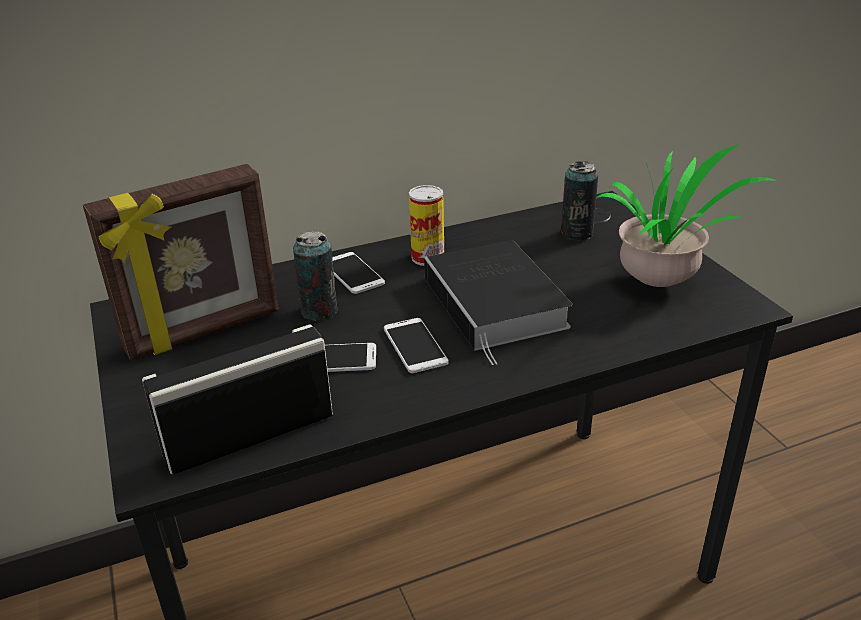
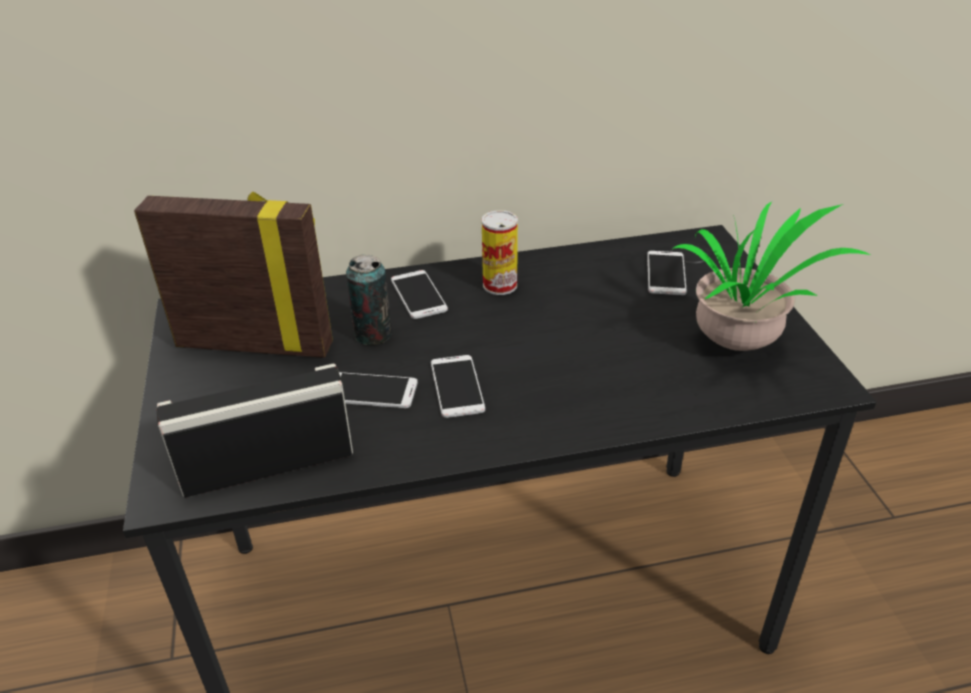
camera: 10 degrees right, 5 degrees up
(204, 331) = (256, 344): picture frame -> picture frame turned 150 degrees counterclockwise
(497, 304) = (556, 349): book -> none
(576, 233) = (666, 273): can -> phone

